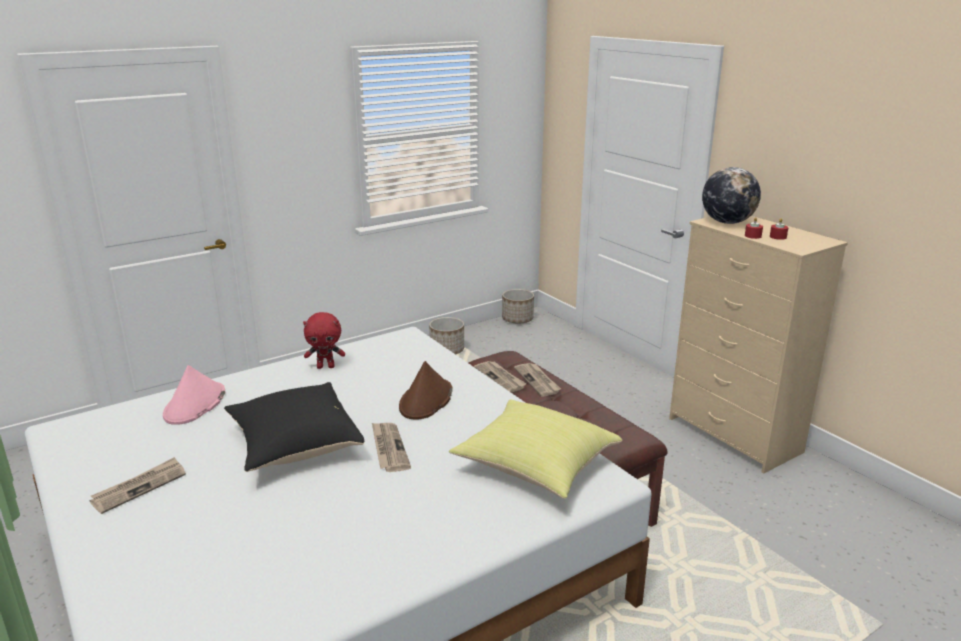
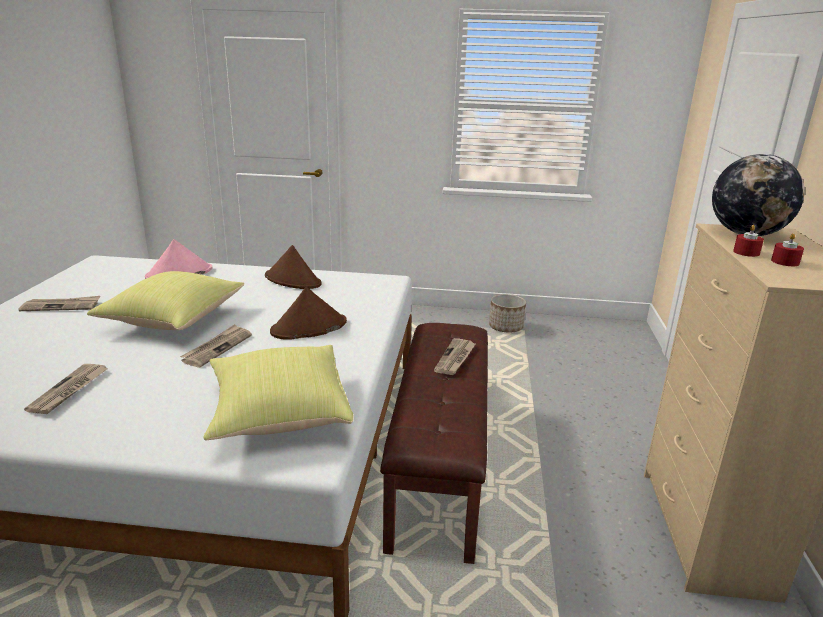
camera: 40 degrees right, 0 degrees up
(294, 445) = (173, 319): black pillow -> yellow pillow
(326, 367) = (293, 280): red plush toy -> brown hat
(500, 378) = (428, 343): newspaper -> newspaper (69, 390)
(517, 319) = (609, 325): planter -> none

